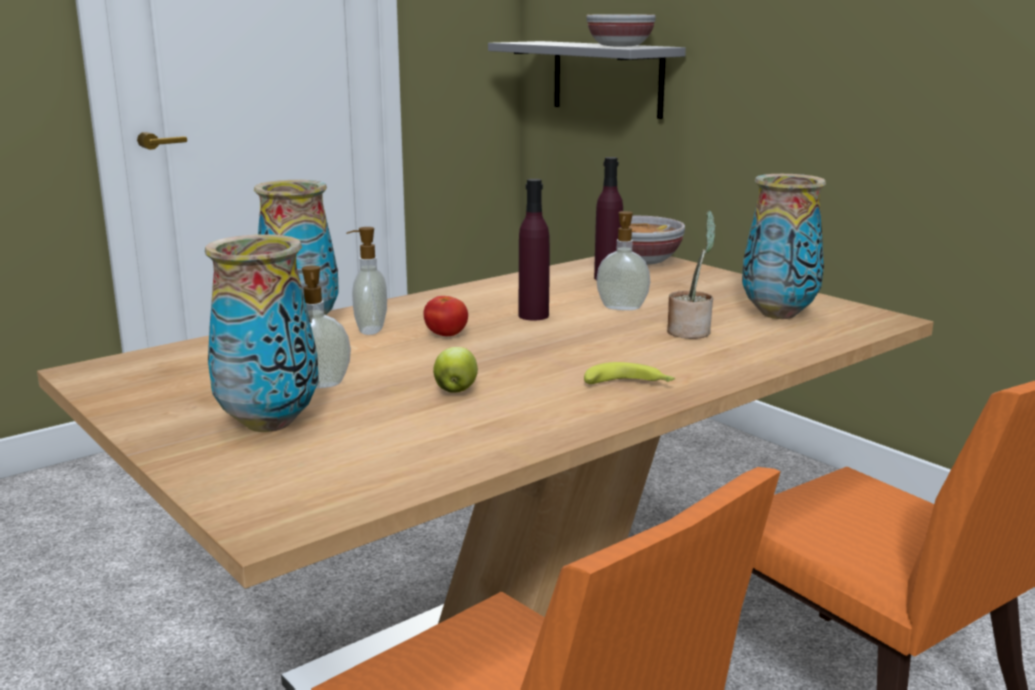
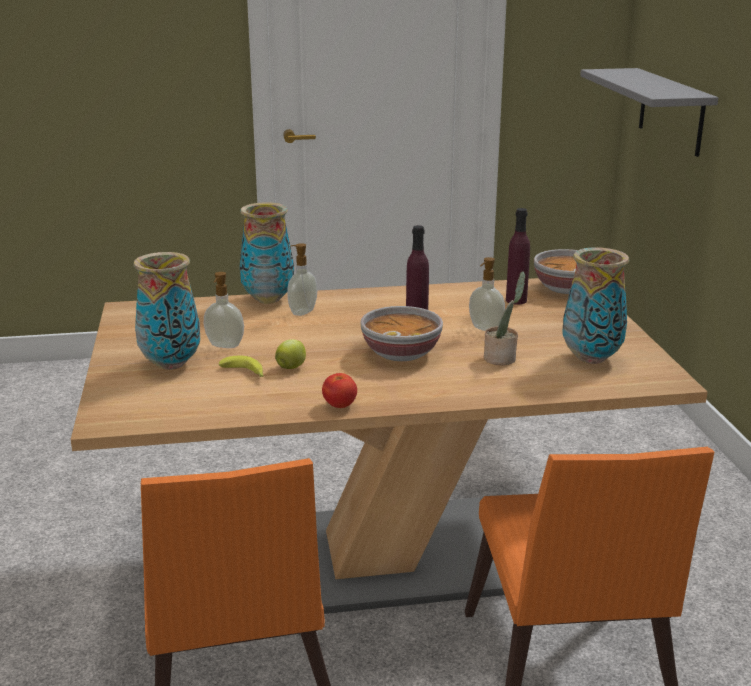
camera: 30 degrees right, 5 degrees up
(446, 335) = (341, 325): tomato -> tomato (339, 405)
(619, 46) = (662, 90): bowl -> bowl (401, 353)
(629, 385) = (397, 389): banana -> banana (245, 373)

